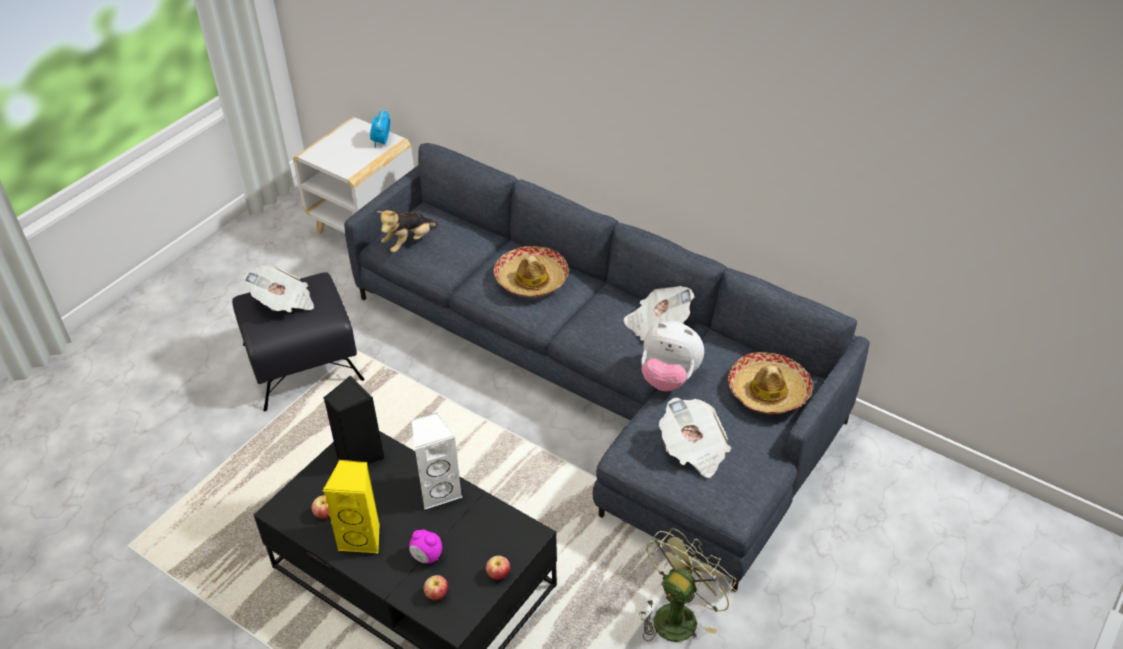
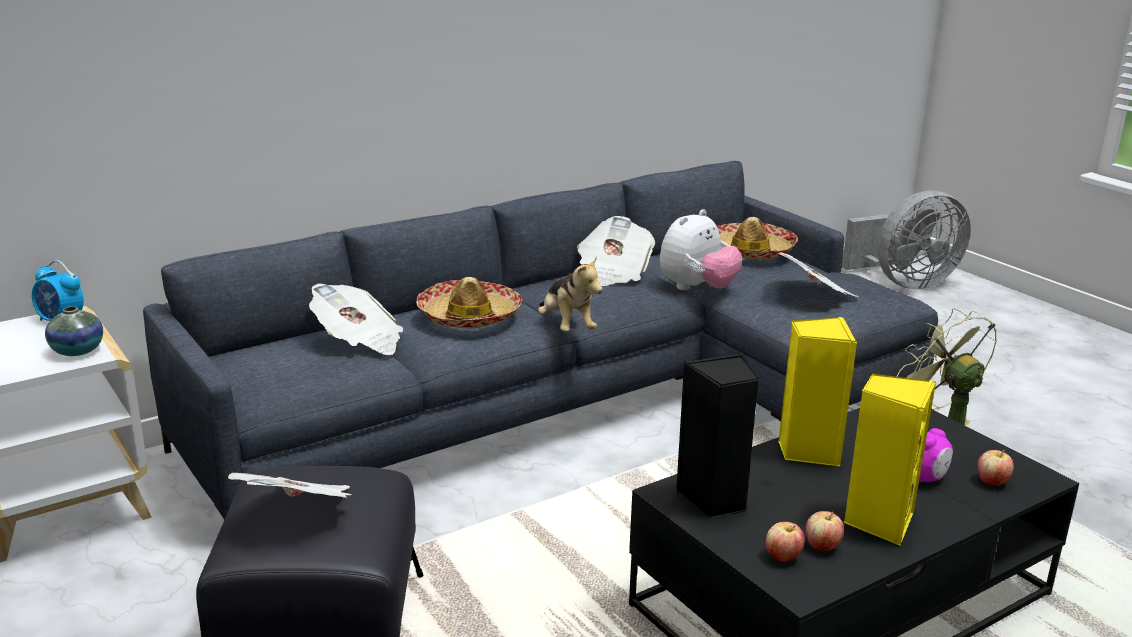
camera: 70 degrees left, 20 degrees down
(350, 163) = (77, 351): none -> vase
(409, 242) = (292, 376): plush toy -> plush toy (566, 326)
(439, 490) = (808, 451): white speaker -> yellow speaker
(469, 249) = (359, 341): none -> newspaper
(498, 574) = (963, 437): apple -> apple (783, 557)
(1022, 555) = (905, 283): none -> grey fan

